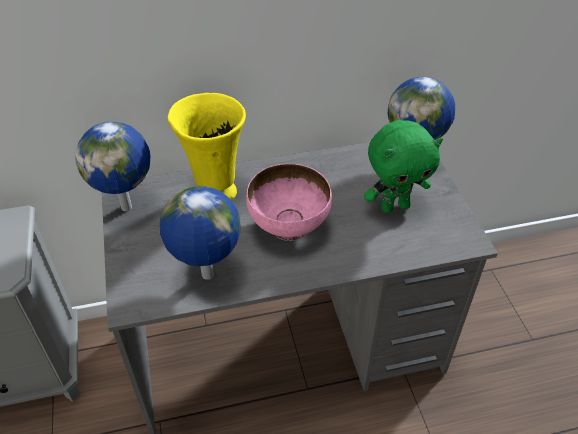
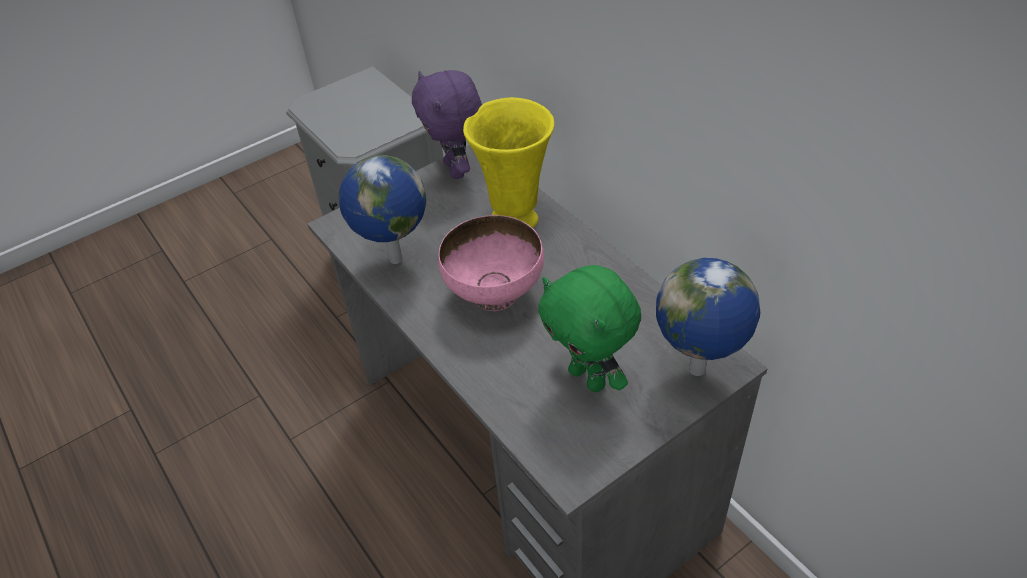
camera: 70 degrees right, 0 degrees up
(128, 206) = (457, 170): globe -> purple plush toy

